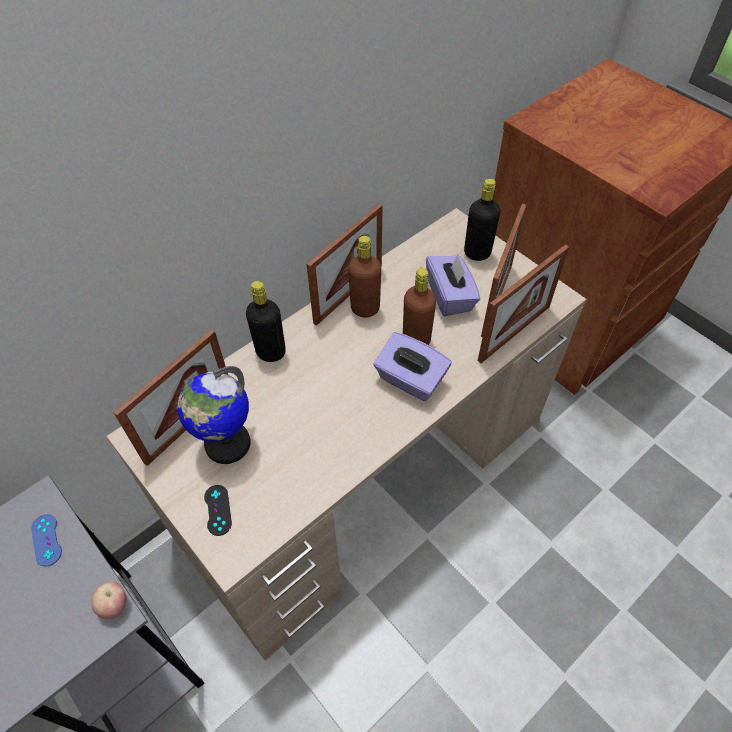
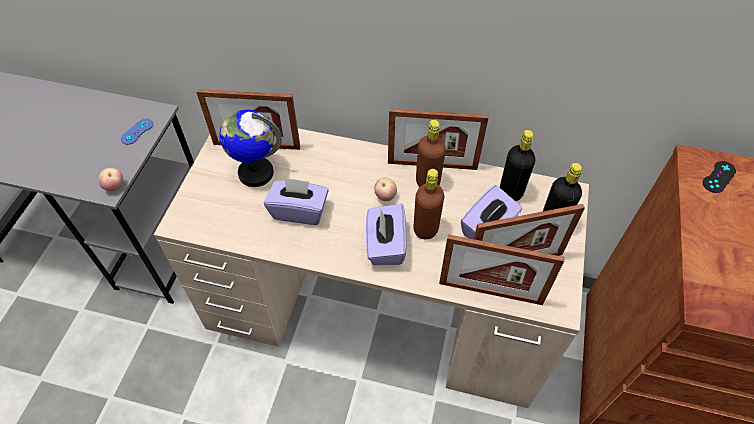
camera: 55 degrees right, 0 degrees up
(218, 510) = (205, 197): black game controller -> black game controller (719, 177)
(271, 352) = (344, 152): black bottle -> black bottle (511, 192)
(312, 429) = (299, 211): none -> purple tissue box
(354, 349) = (385, 196): none -> apple

